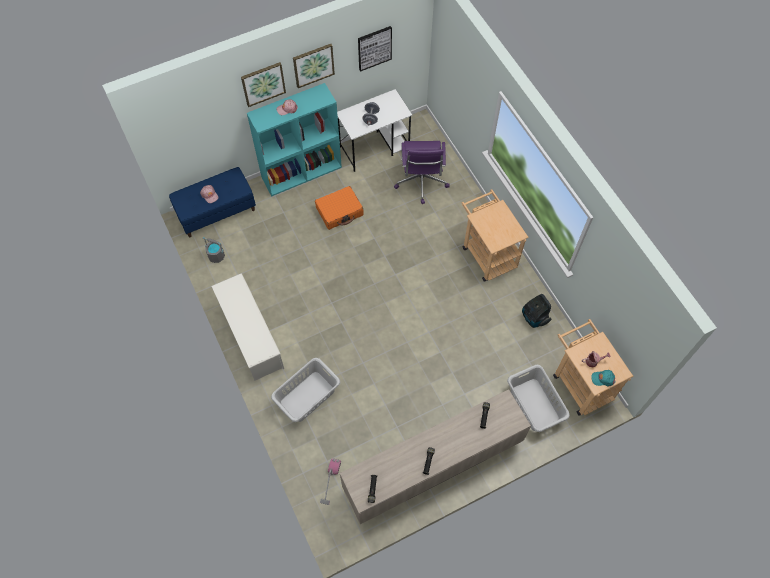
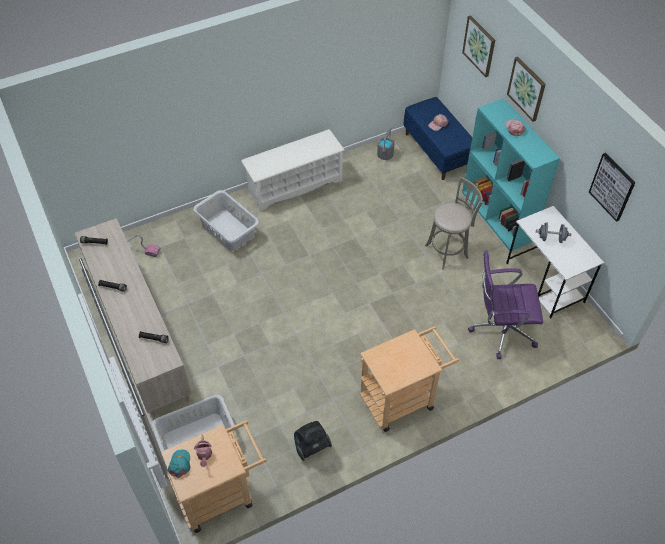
camera: 90 degrees right, 10 degrees down
(313, 65) = (564, 127): picture -> picture (479, 46)
(339, 211) = (448, 251): orange suitcase -> grey stool

